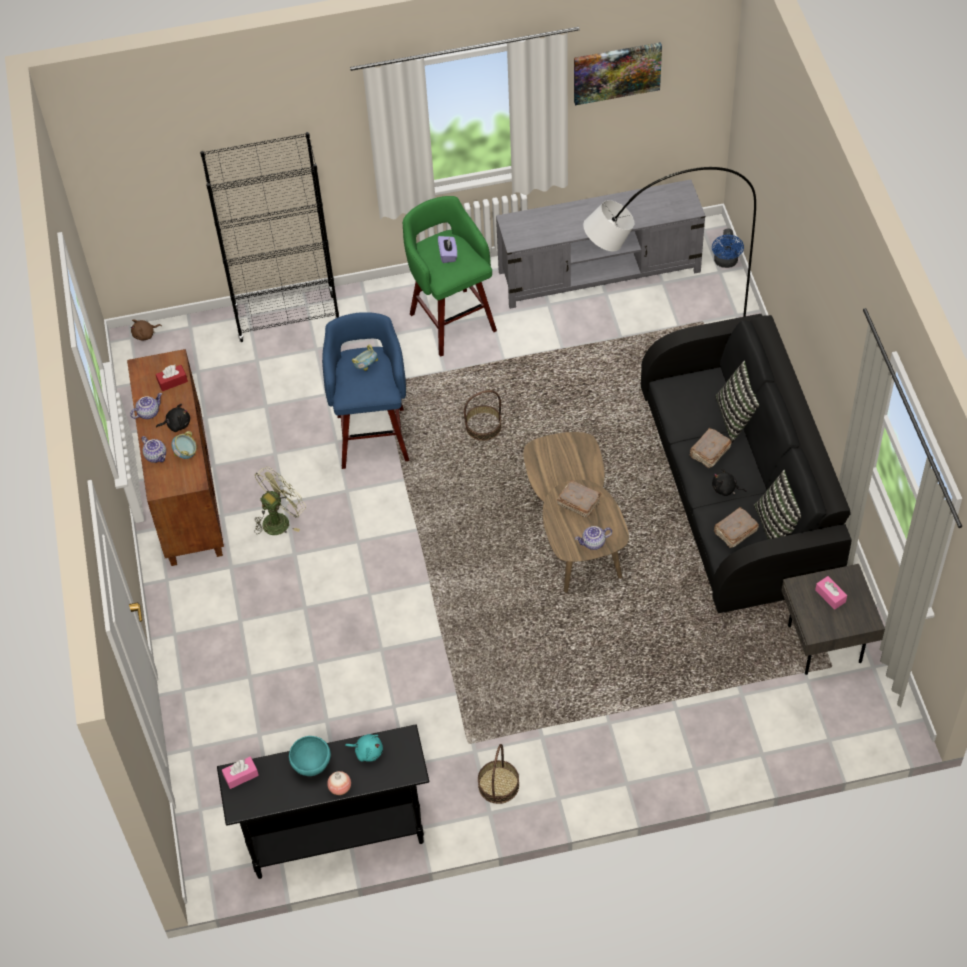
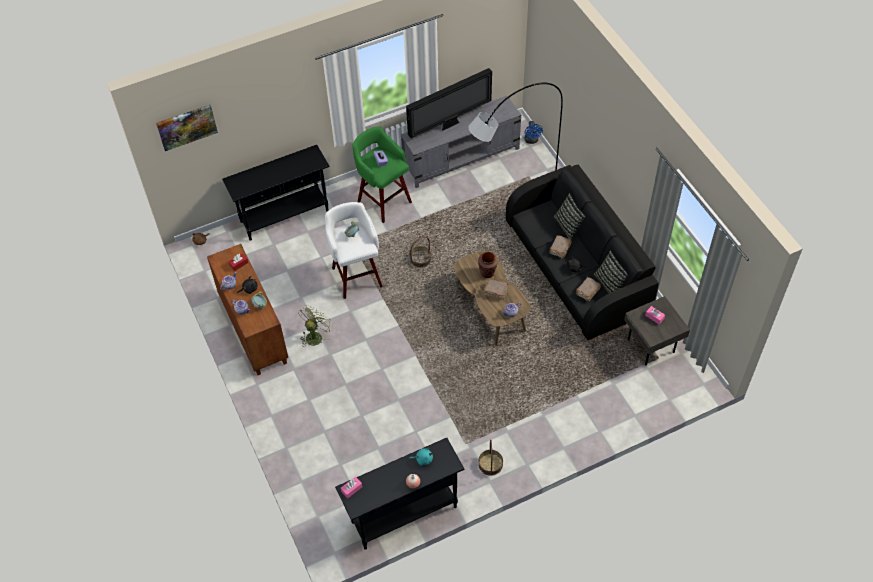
camera: 15 degrees left, 0 degrees up
(287, 318) = (285, 216): black bookcase -> black console table
(311, 765) = (392, 474): turquoise bowl -> none
(373, 435) = (356, 276): blue stool -> white stool
(576, 469) = (487, 273): none -> brown vase
(582, 212) = (450, 124): none -> television
(616, 72) = (462, 38): picture -> picture (187, 126)

